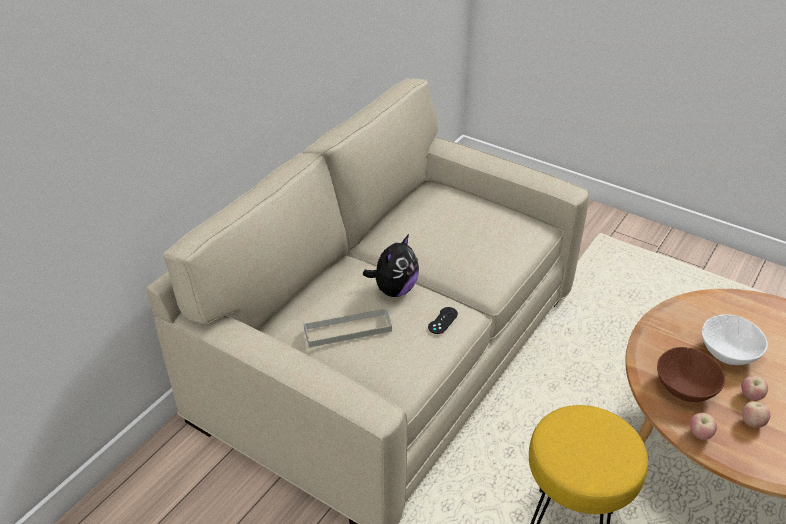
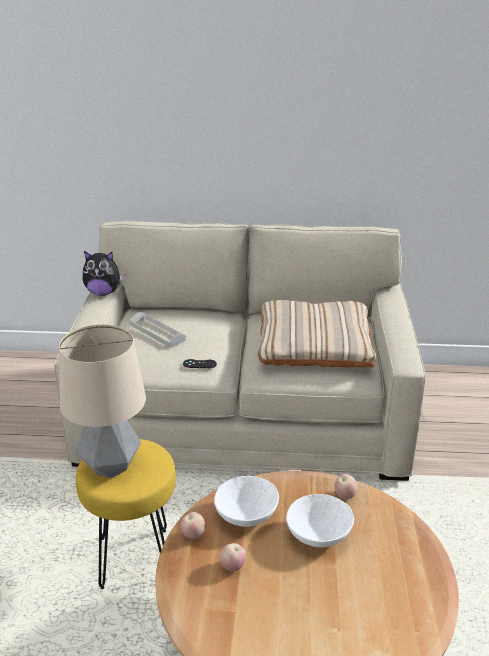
camera: 60 degrees right, 10 degrees down
(394, 289) = (214, 337): plush toy -> plush toy (103, 293)
(461, 228) = (314, 342): none -> beige pillow
(587, 458) = (110, 466): none -> table lamp
(685, 387) = (247, 515): brown bowl -> white bowl
(750, 396) = (268, 560): apple -> apple (345, 495)

